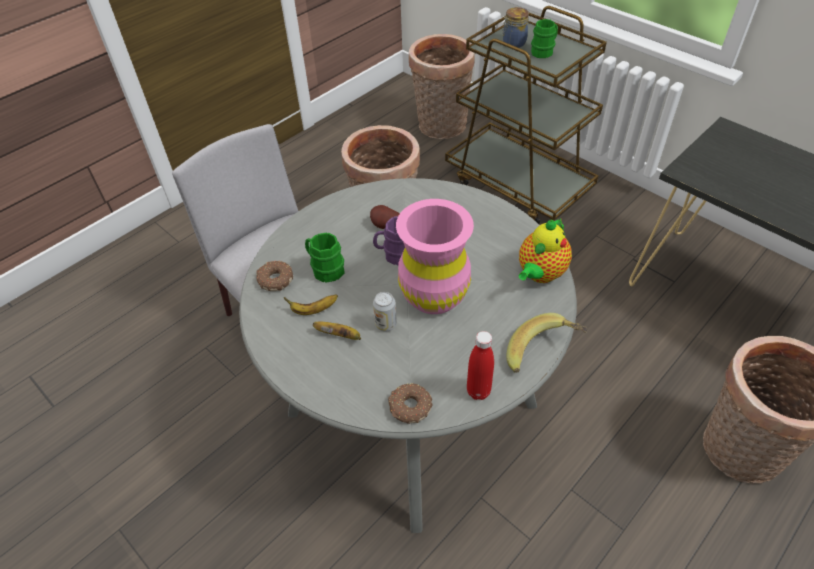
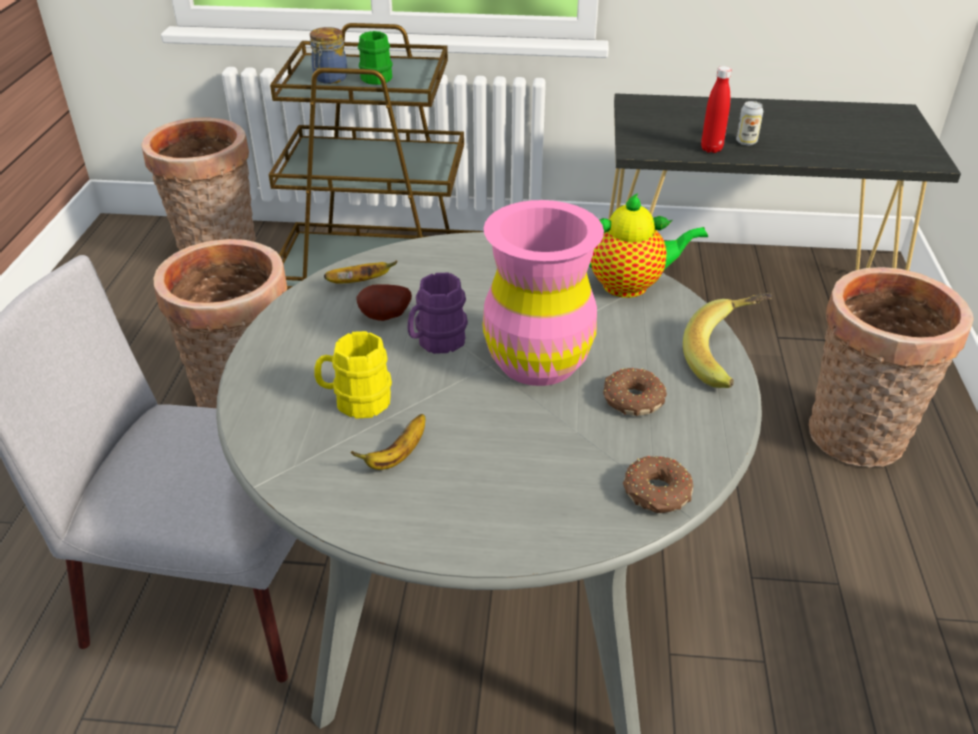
camera: 40 degrees left, 10 degrees down
(275, 280) = (293, 449): donut -> donut (631, 400)
(325, 269) = (356, 401): green mug -> yellow mug
(340, 336) = (471, 465): banana -> banana (360, 282)
(385, 324) = (516, 421): can -> can (746, 142)
(478, 391) = (710, 431): red bottle -> red bottle (711, 149)
(540, 274) = (631, 285): teapot -> teapot turned 90 degrees counterclockwise

